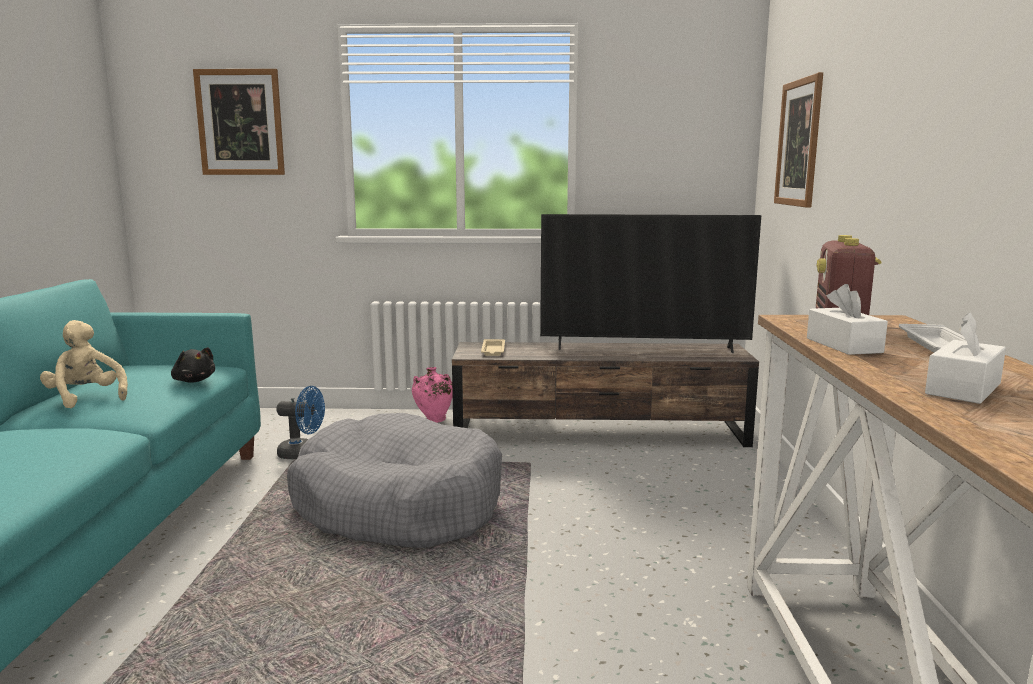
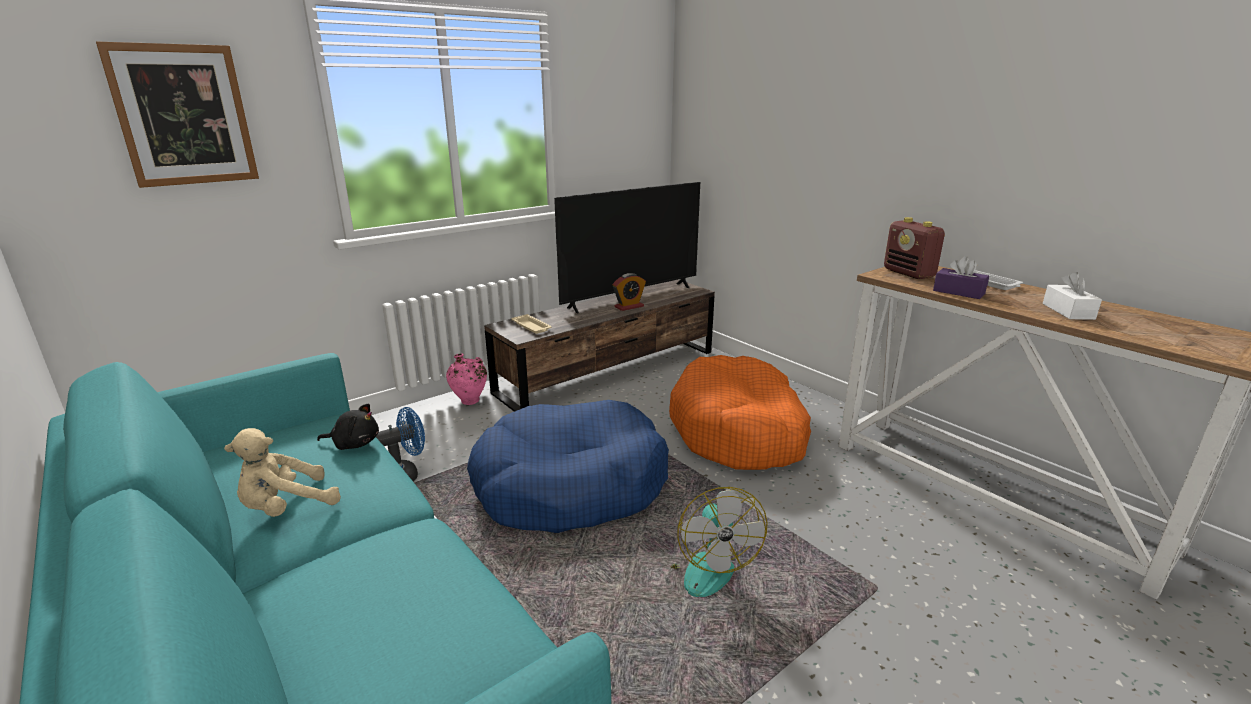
camera: 40 degrees left, 10 degrees up
(86, 398) = (286, 508): beige plush toy -> beige plush toy turned 45 degrees counterclockwise
(389, 614) = (704, 565): none -> fan
(398, 505) = (570, 485): grey dog bed -> blue dog bed
(623, 354) = (629, 306): none -> alarm clock
(644, 525) = (738, 431): none -> orange dog bed
(798, 143) = (742, 130): picture -> none
(843, 345) = (958, 292): white tissue box -> purple tissue box

